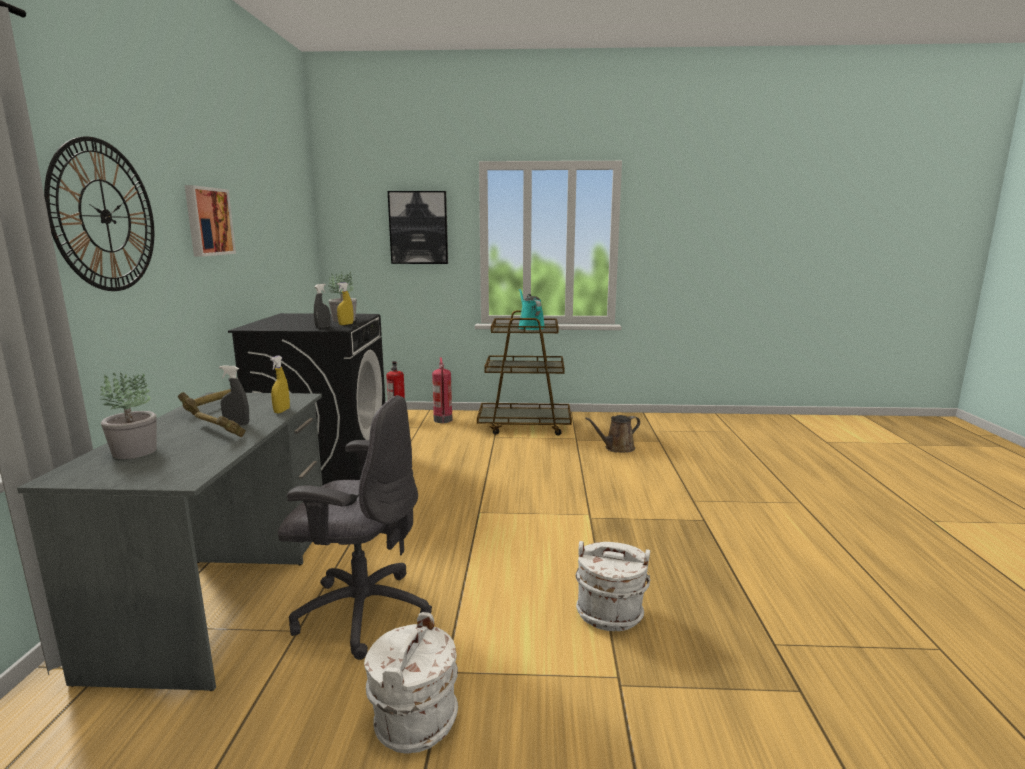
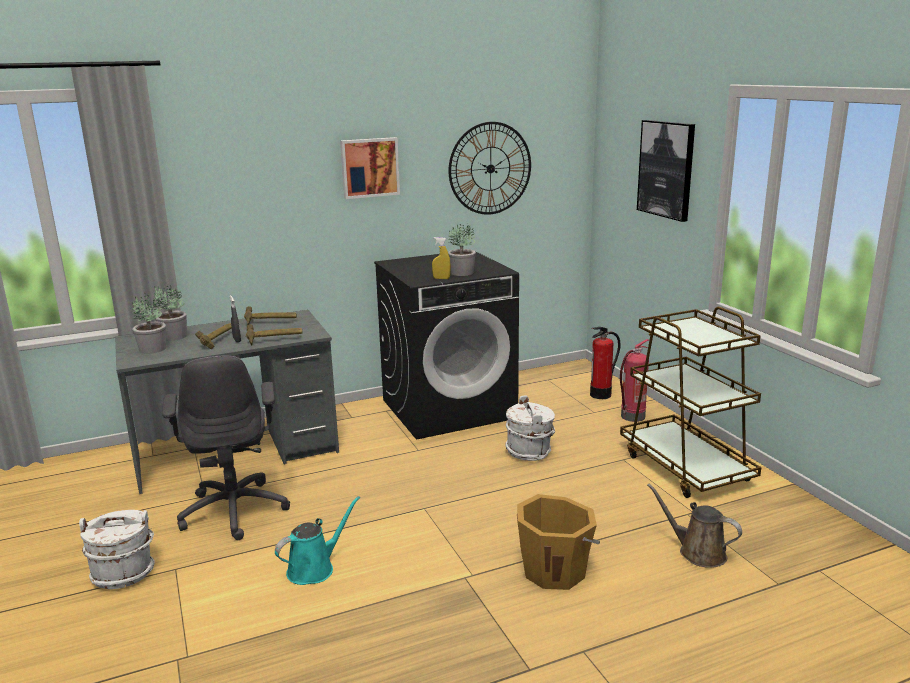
camera: 65 degrees right, 5 degrees up
(105, 216) = (241, 174): wall clock -> wall clock (490, 168)
(156, 466) = (152, 349): none -> potted plant
(282, 411) = (275, 341): yellow spray bottle -> hammer
(323, 327) = (417, 277): grey spray bottle -> none
(530, 327) = (703, 336): turquoise watering can -> turquoise watering can (314, 568)
(605, 487) = (555, 570): none -> orange bucket
(610, 613) = (280, 632): white bucket -> white bucket (529, 451)

